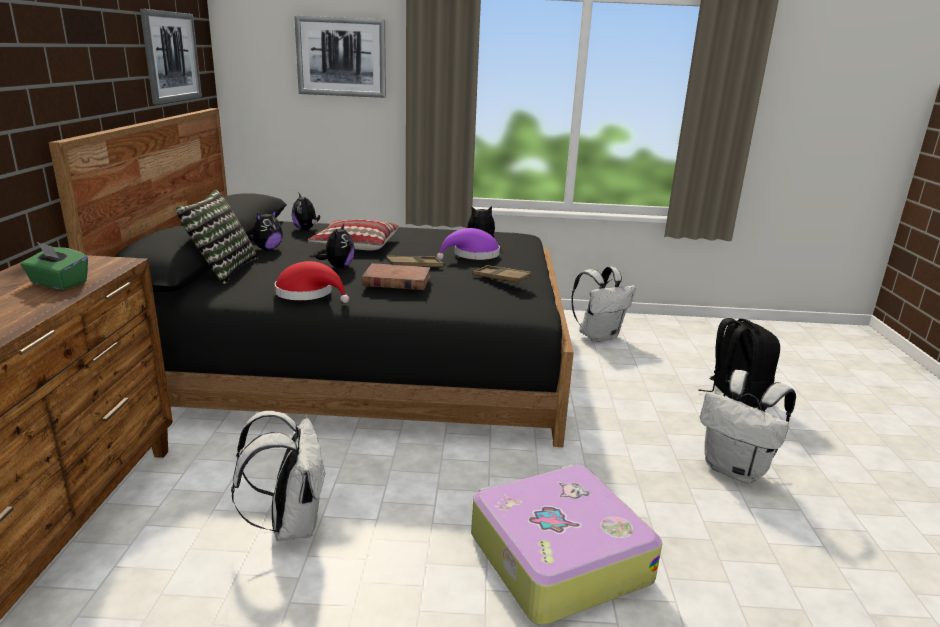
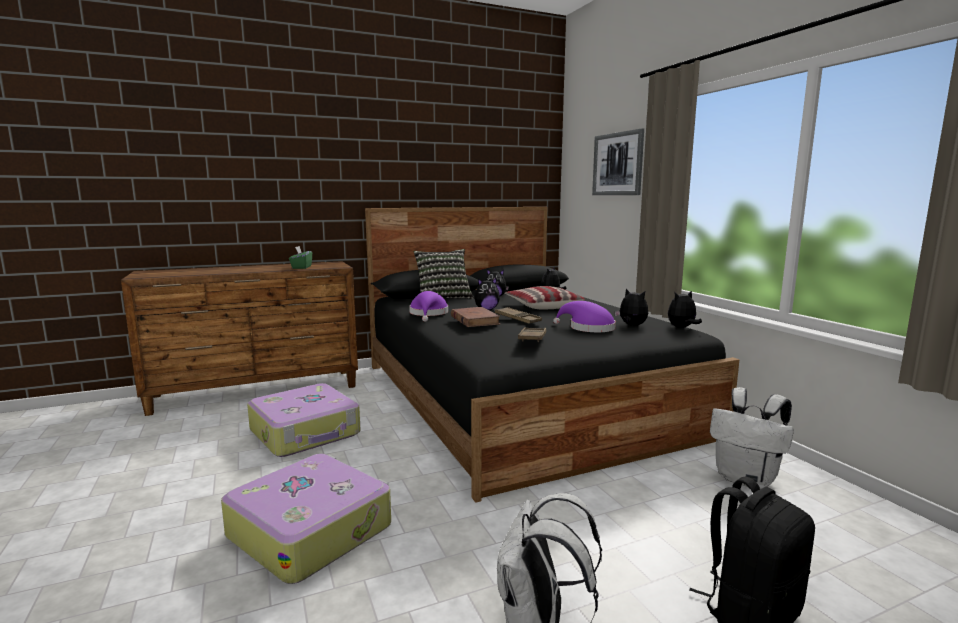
camera: 65 degrees right, 10 degrees down
(171, 57) = (501, 170): picture -> none
(290, 524) = (306, 432): white backpack -> suitcase
(308, 293) = (428, 314): red hat -> purple hat
(505, 233) = (682, 327): none -> plush toy

